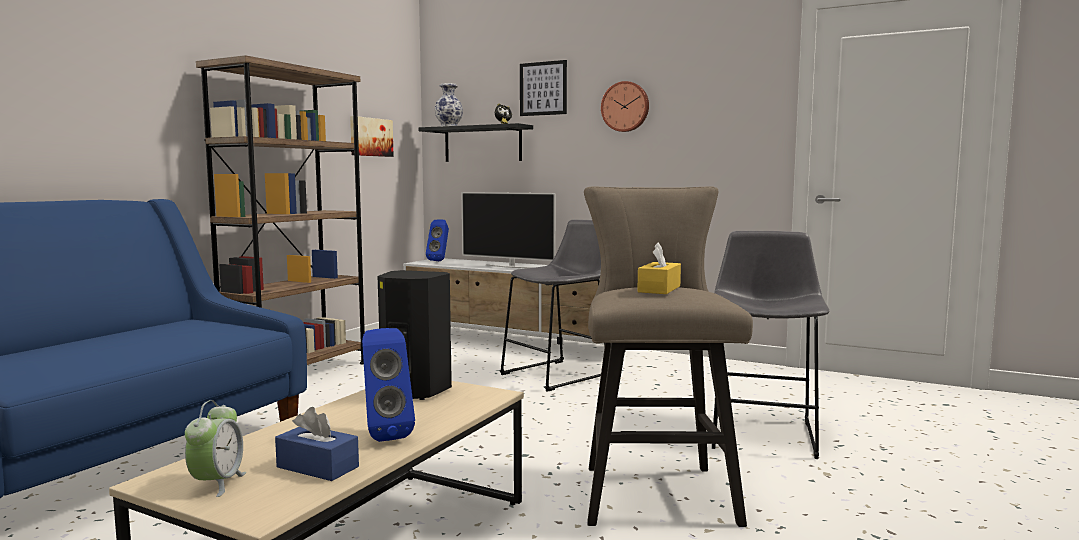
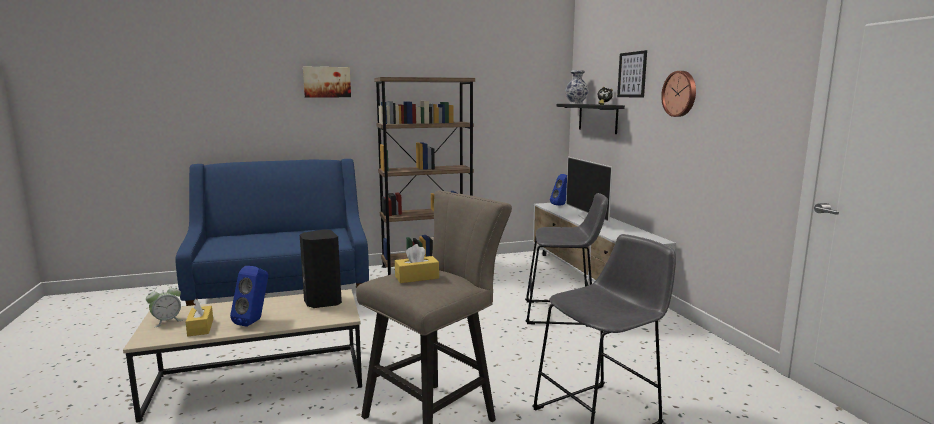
camera: 45 degrees right, 5 degrees up
(317, 467) = (200, 327): blue tissue box -> yellow tissue box
(370, 137) = (515, 112): picture -> picture (327, 82)

